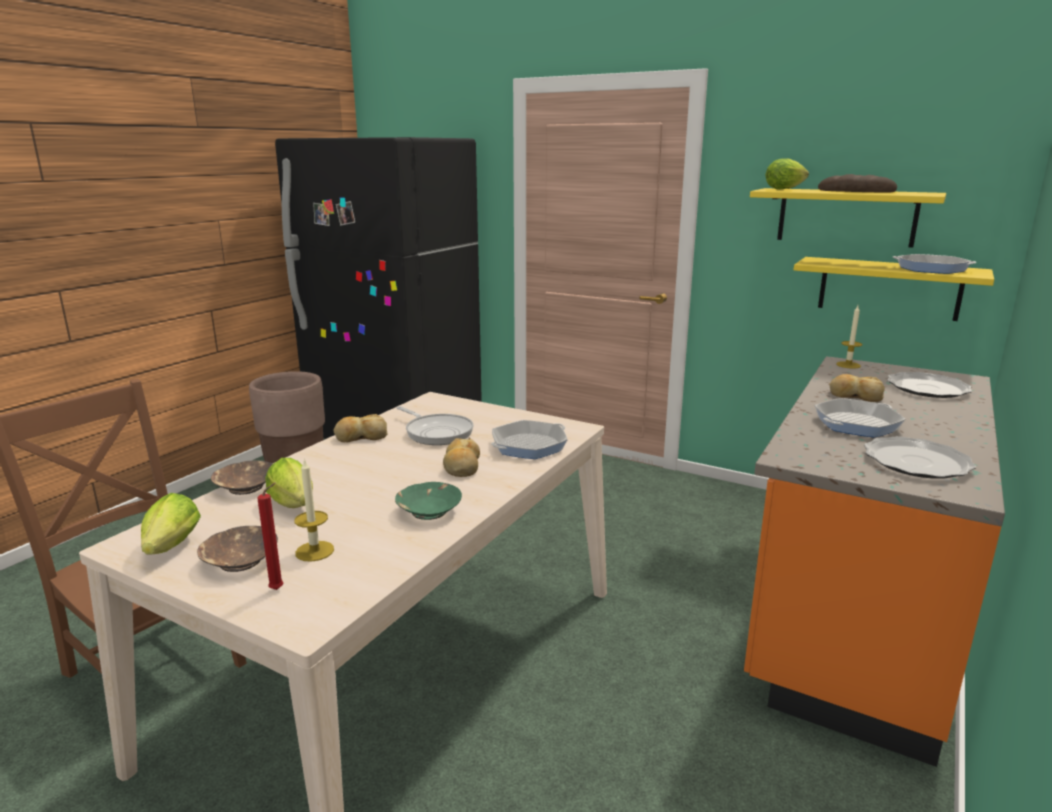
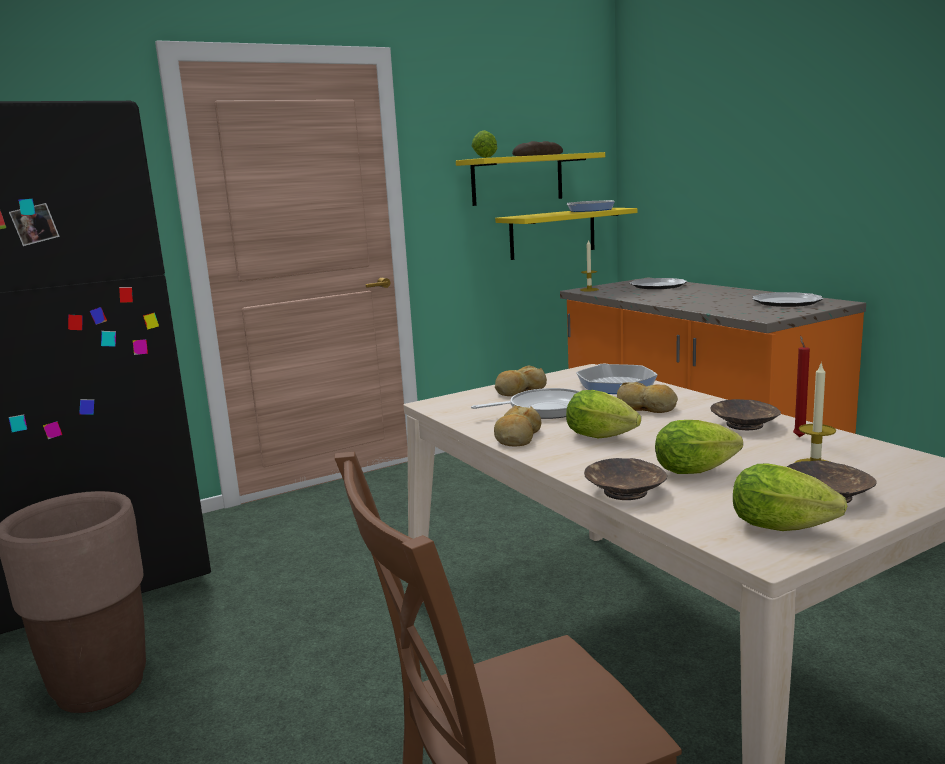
camera: 60 degrees left, 5 degrees down
(279, 589) = (893, 481): red candle -> red candle (799, 436)
(370, 463) = (604, 437): none -> lettuce
(428, 511) = (743, 424): green bowl -> brown bowl
(855, 396) = (657, 296): bread -> bread (519, 390)
(856, 424) = (713, 302): frying pan -> none

